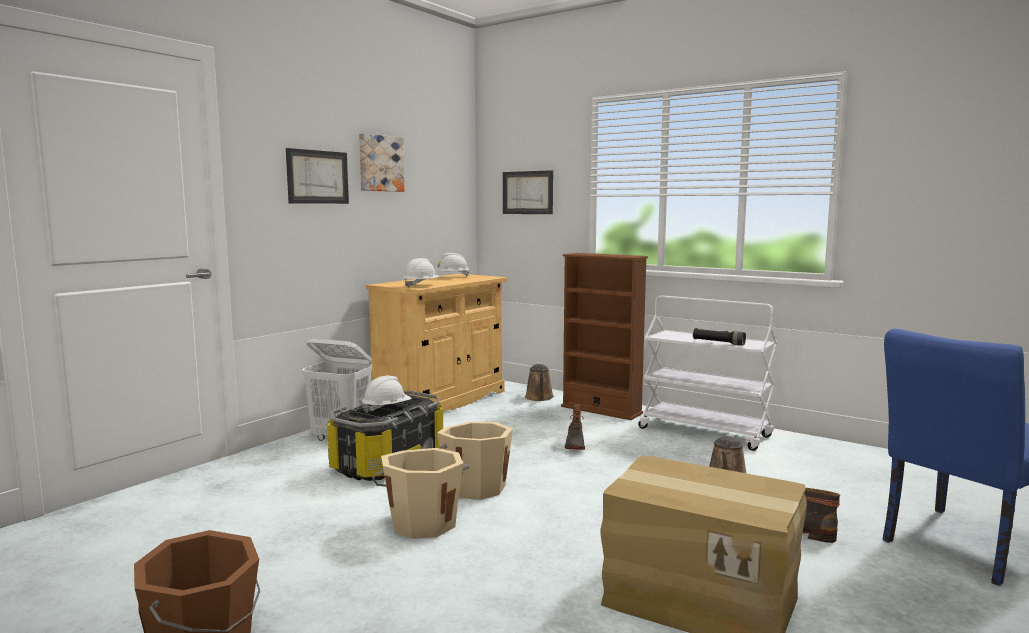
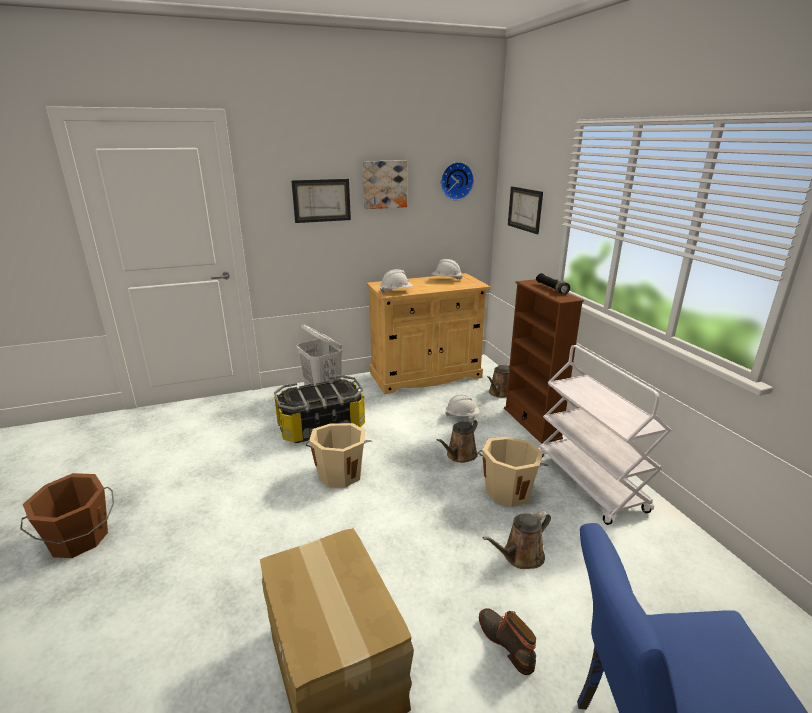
camera: 35 degrees right, 15 degrees up
(386, 409) = (317, 393): white hard hat -> white hard hat (462, 415)
(423, 523) = (273, 493): beige bucket -> beige bucket (508, 490)
(443, 166) = (456, 181): none -> wall clock
(574, 444) = (460, 455): boot -> brown watering can
(718, 343) = (601, 412): black flashlight -> black flashlight (551, 289)

